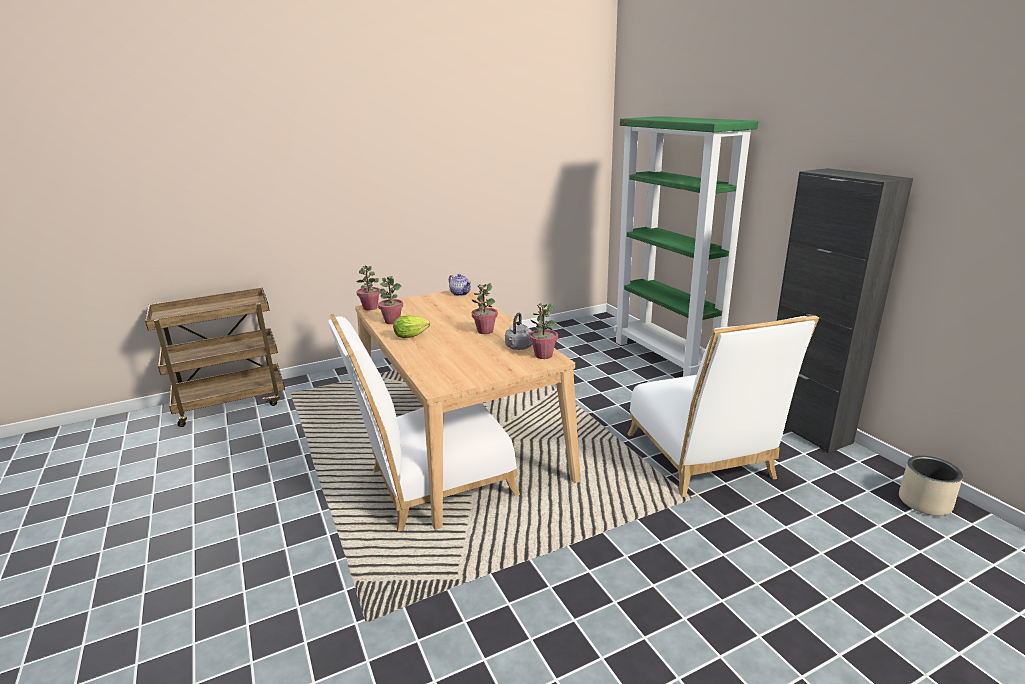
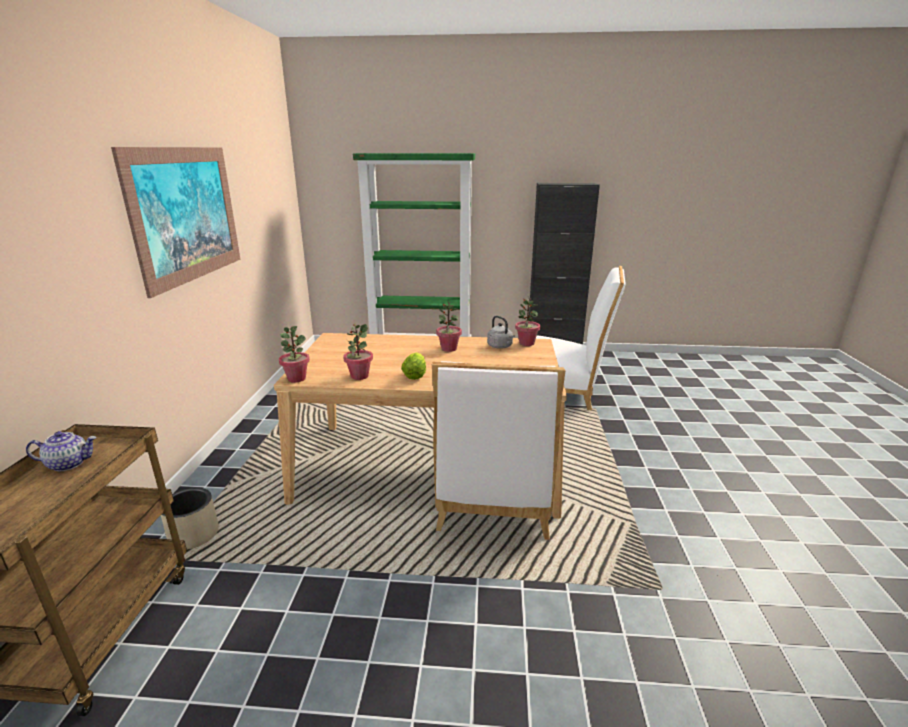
camera: 60 degrees left, 0 degrees up
(413, 170) = (187, 214): none -> picture
(460, 293) = (337, 338): teapot -> teapot (69, 463)
(924, 502) = (638, 359): beige planter -> beige planter (194, 534)

